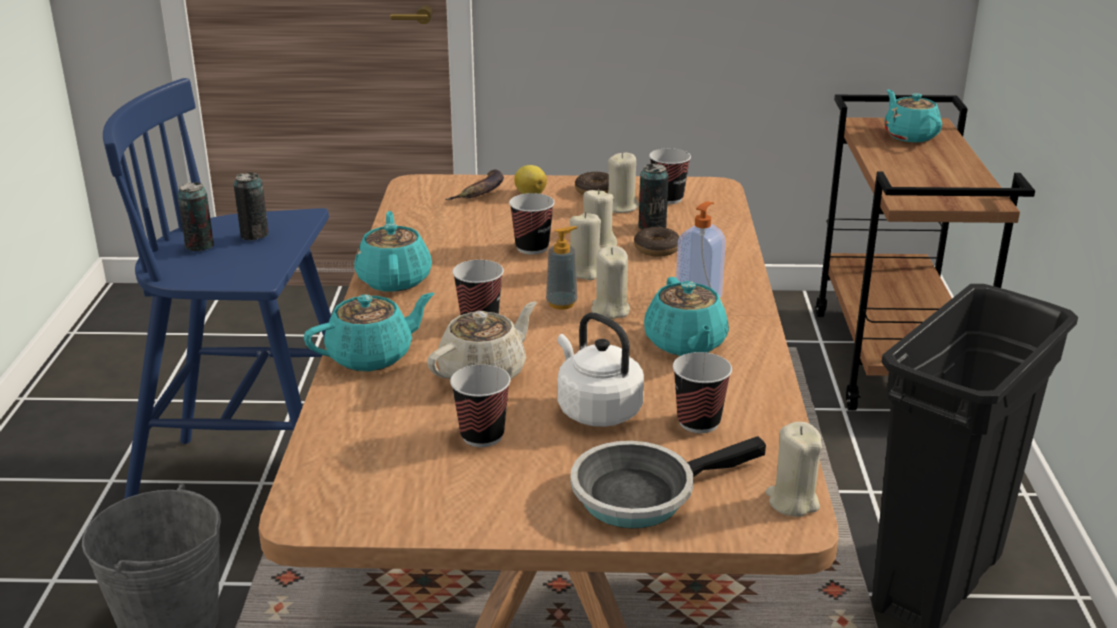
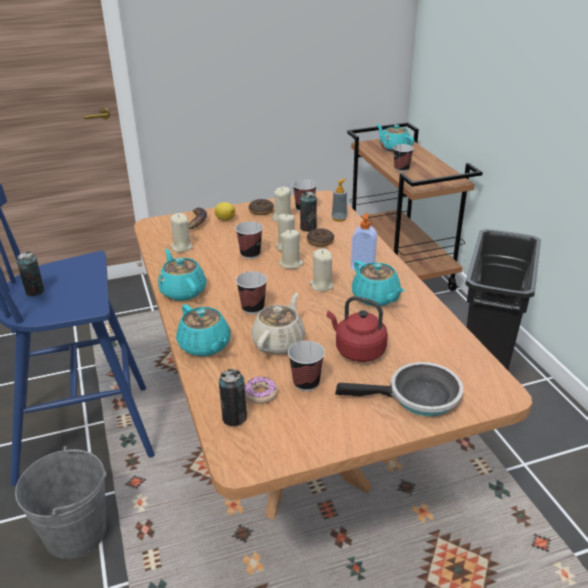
camera: 20 degrees left, 5 degrees up
(254, 235) = (68, 277): can -> can (234, 418)
(372, 356) = (205, 346): turquoise teapot -> turquoise teapot turned 105 degrees clockwise
(404, 435) = (261, 394): none -> donut
(561, 303) = (292, 287): soap dispenser -> soap dispenser (339, 218)
(596, 410) = (357, 350): white kettle -> red kettle
(641, 494) = (418, 397): frying pan -> frying pan turned 135 degrees counterclockwise
(698, 422) = (416, 345): cup -> cup (401, 169)
(792, 501) = (495, 381): beige candle -> beige candle (181, 247)

